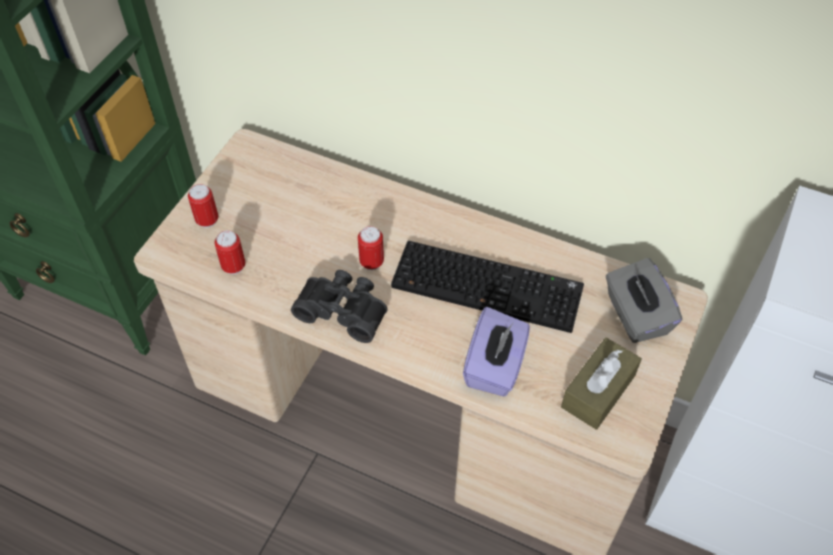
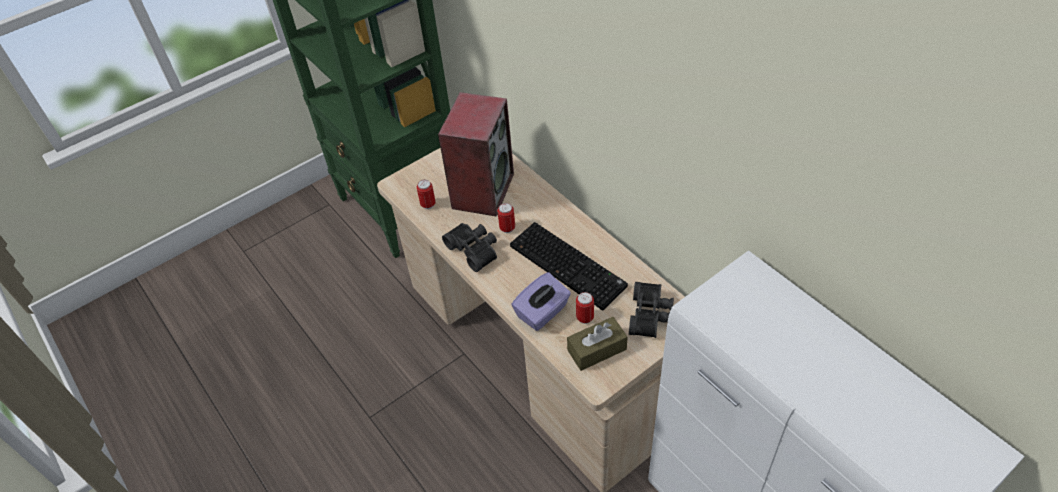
camera: 30 degrees right, 5 degrees down
(207, 220) = (429, 174): can -> can (585, 318)
(302, 218) = (482, 190): none -> speaker
(636, 315) = (651, 315): grey tissue box -> black binoculars

